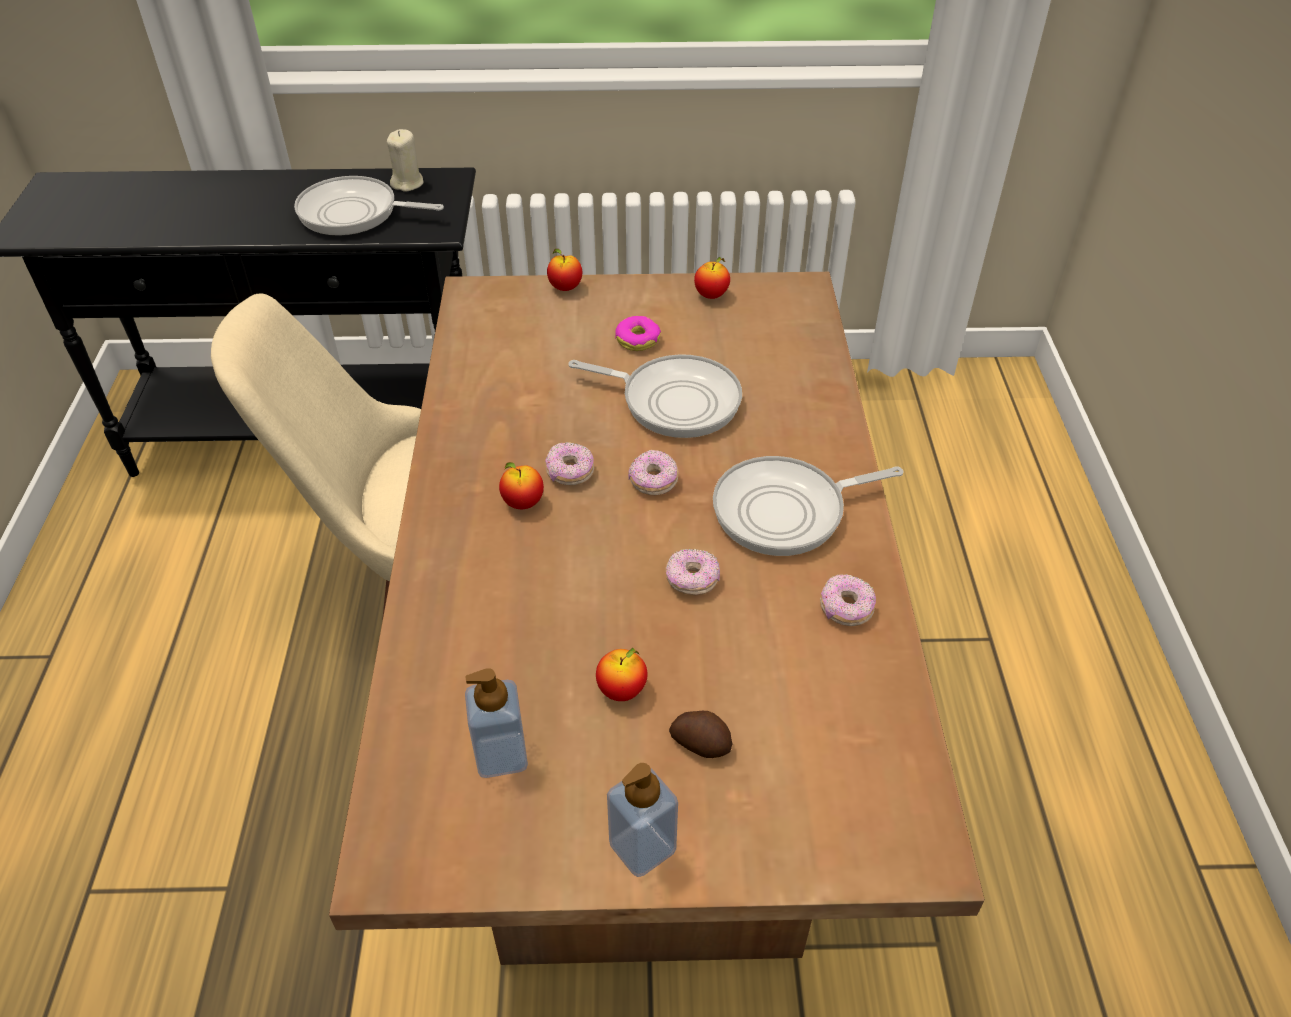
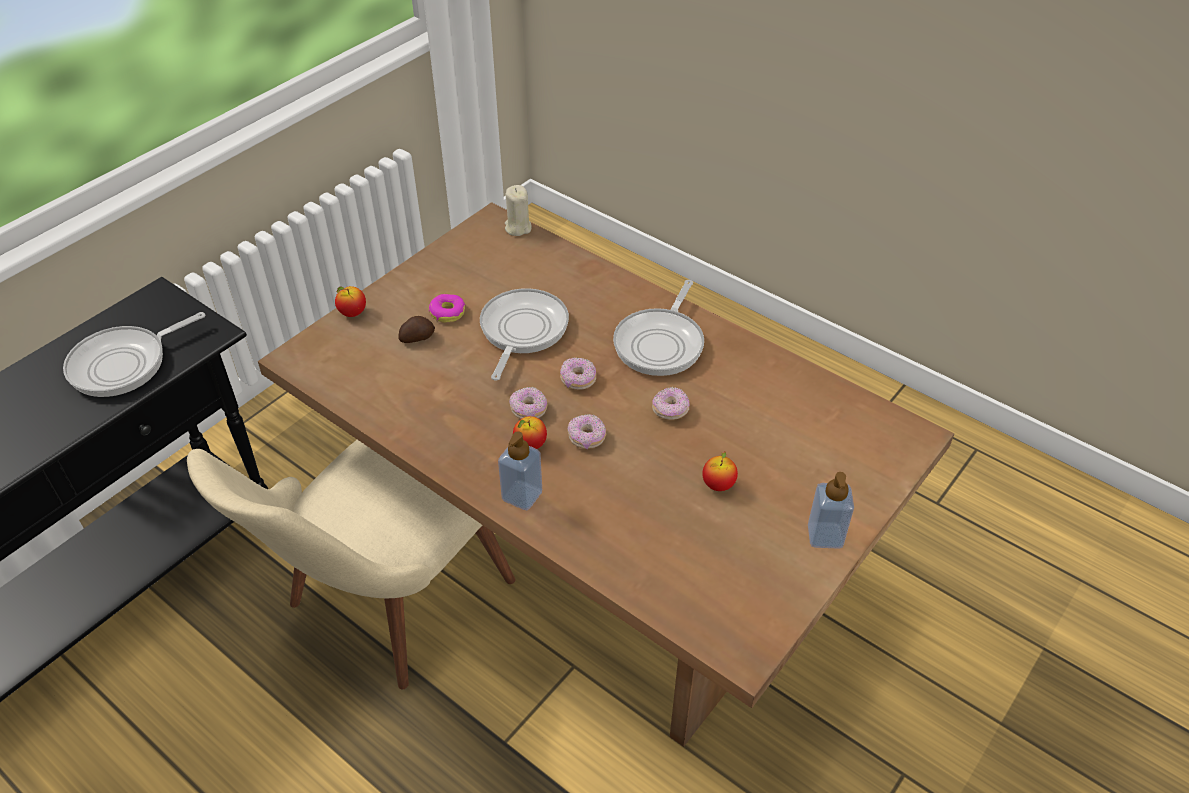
camera: 50 degrees left, 0 degrees up
(407, 183) = (129, 318): beige candle -> beige candle (518, 228)
(501, 755) = (714, 561): soap dispenser -> soap dispenser (522, 495)
(674, 401) = (522, 331): frying pan -> frying pan turned 45 degrees counterclockwise
(701, 742) = (782, 474): potato -> potato (417, 337)
(711, 295) = (449, 258): apple -> none
(845, 609) = (750, 366): donut -> donut (586, 438)

